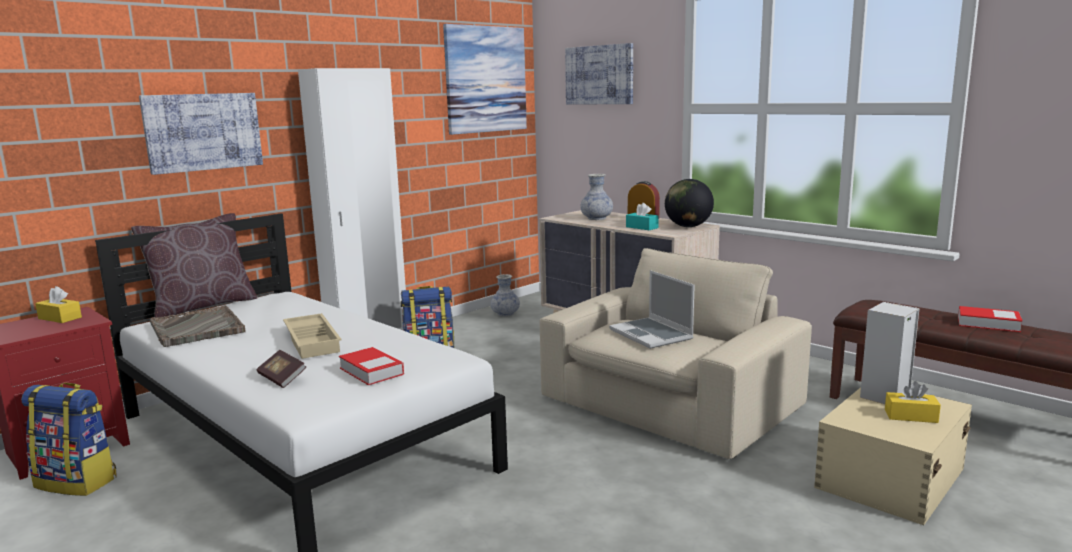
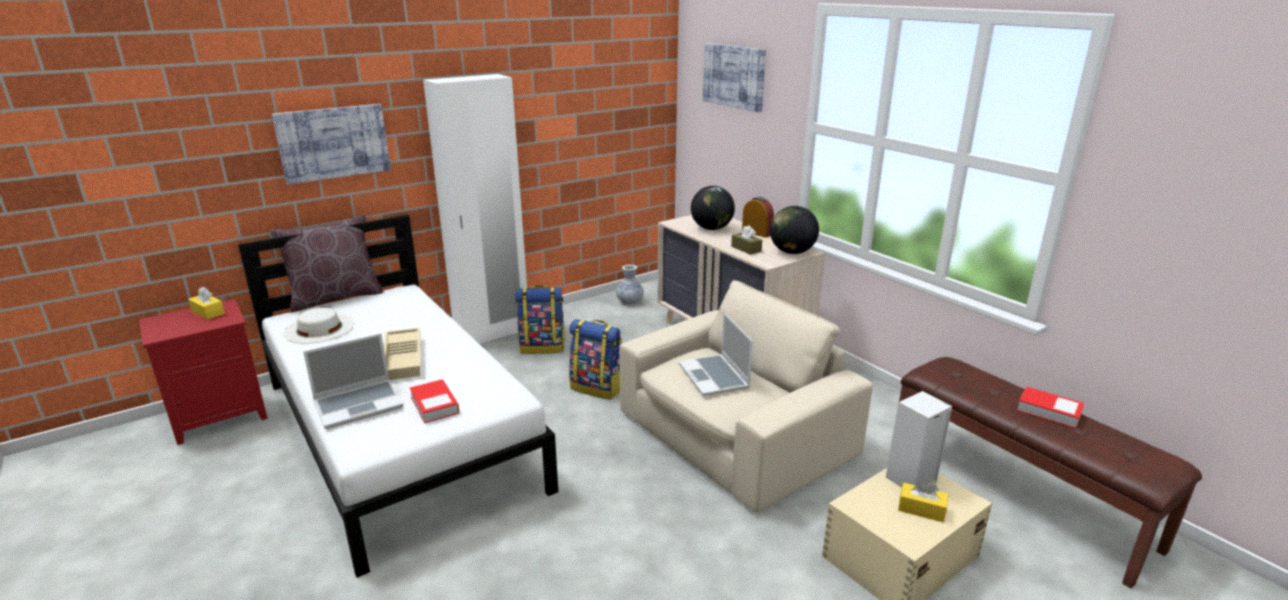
camera: 10 degrees right, 10 degrees up
(78, 482) = (218, 454): backpack -> backpack (597, 388)
(197, 328) = (319, 328): grey tray -> white hat
(282, 378) = (359, 404): book -> laptop
(485, 79) = (622, 73): picture -> none
(596, 218) = (711, 228): vase -> globe
(642, 227) = (746, 249): turquoise tissue box -> brown tissue box

